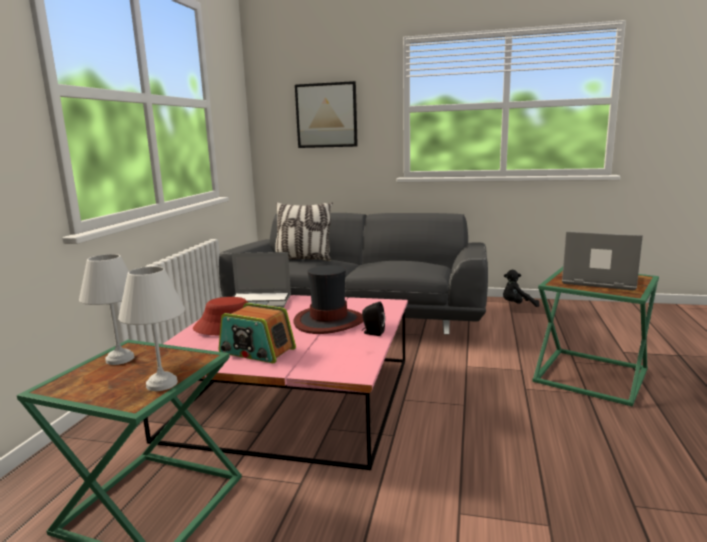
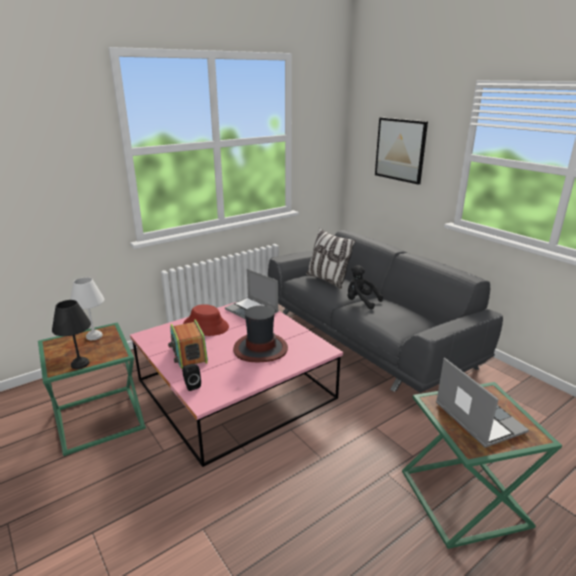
camera: 40 degrees right, 10 degrees up
(162, 383) = (81, 363): white table lamp -> black table lamp
(372, 333) = (266, 373): black speaker -> black speaker (191, 385)
(517, 305) = (524, 389): black plush toy -> black plush toy (361, 302)

